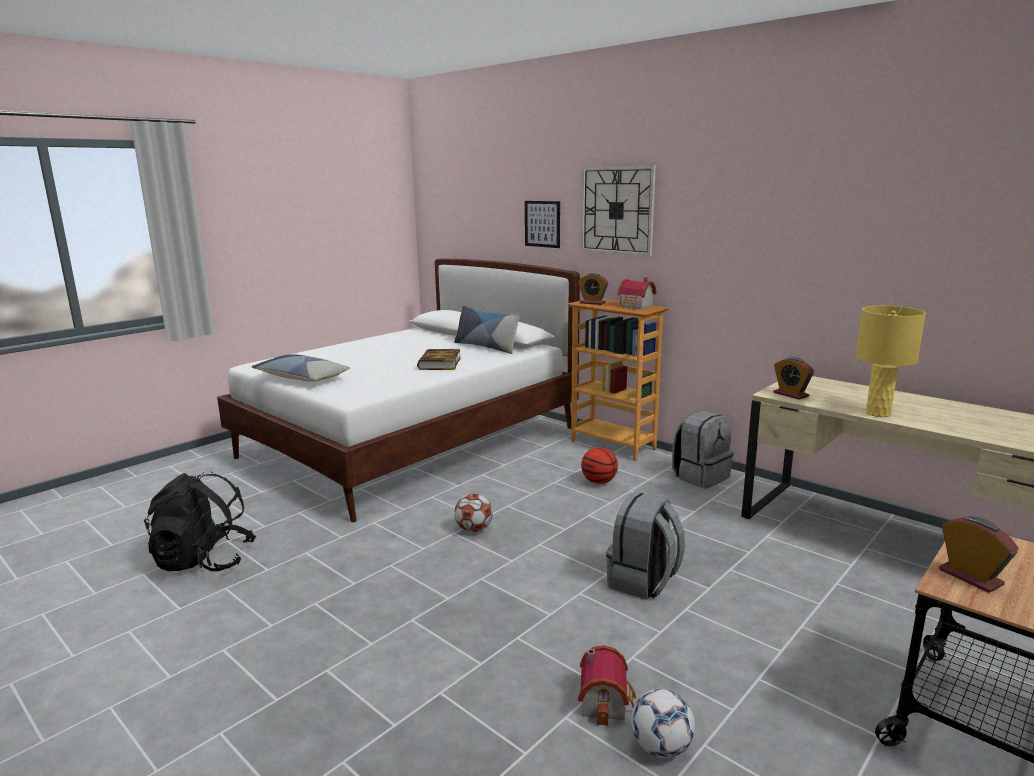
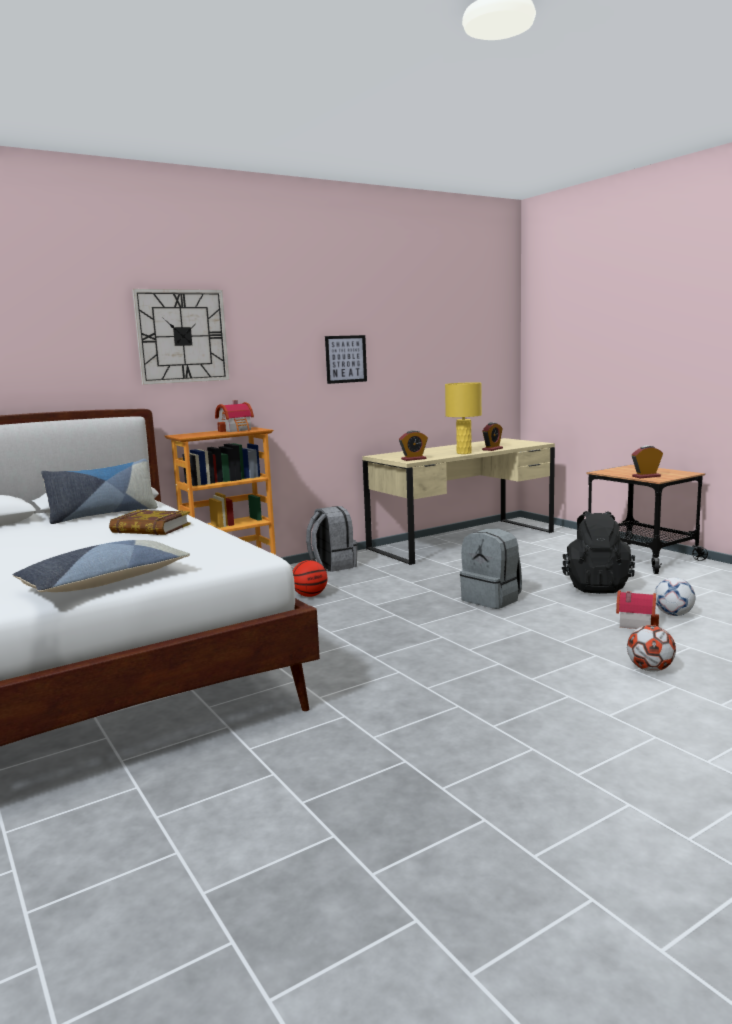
camera: 75 degrees left, 5 degrees down
(204, 561) = (358, 815): black backpack -> black backpack (596, 586)
(474, 529) = (372, 648): football -> football (650, 669)
(542, 224) = (74, 358): picture -> picture (345, 359)
(592, 303) = (194, 435): alarm clock -> alarm clock (492, 449)

